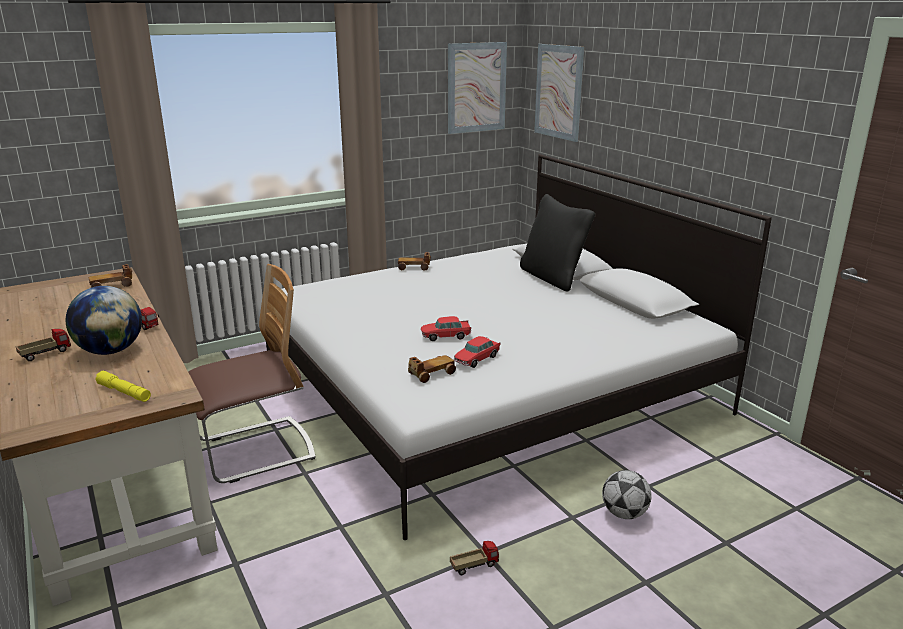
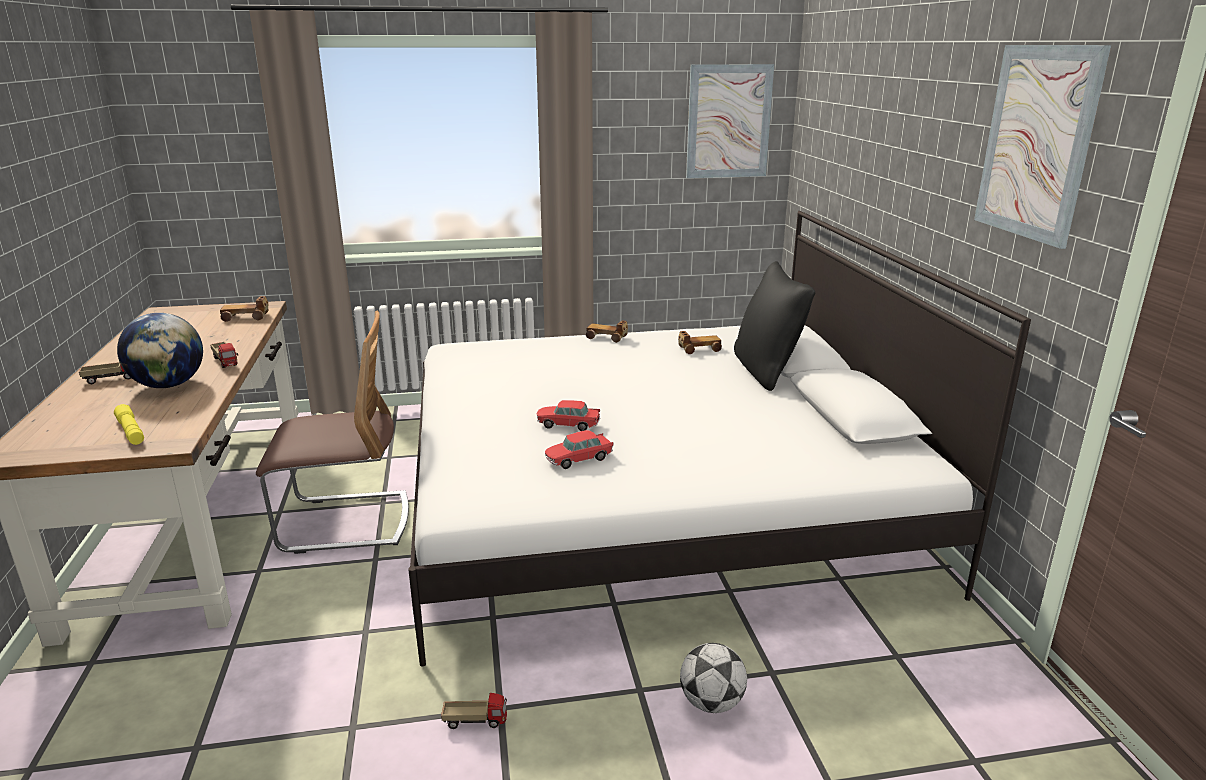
camera: 20 degrees right, 0 degrees up
(431, 374) = (508, 468): toy car -> toy car (698, 349)
(559, 92) = (826, 129): picture -> picture (1037, 143)

